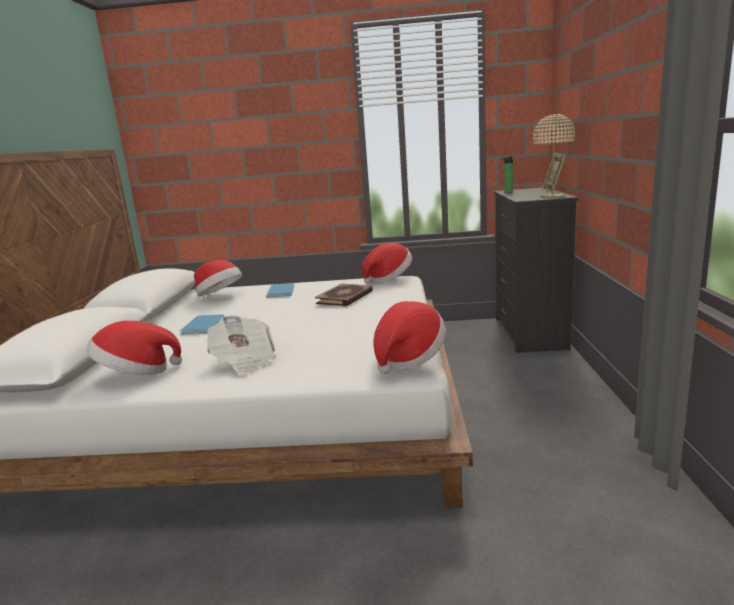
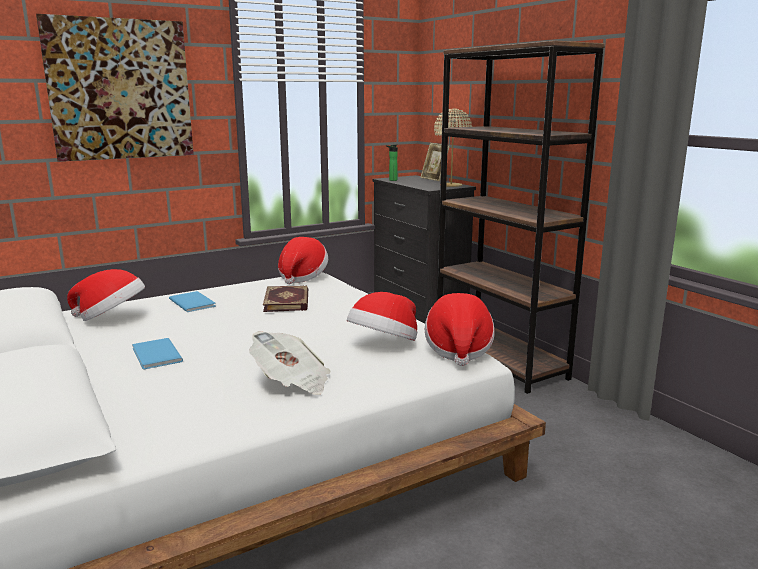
camera: 35 degrees left, 0 degrees up
(136, 373) = (172, 421): hat -> hat (384, 345)
(266, 123) = (120, 90): none -> picture
(569, 385) = (499, 360): none -> brown bookcase

